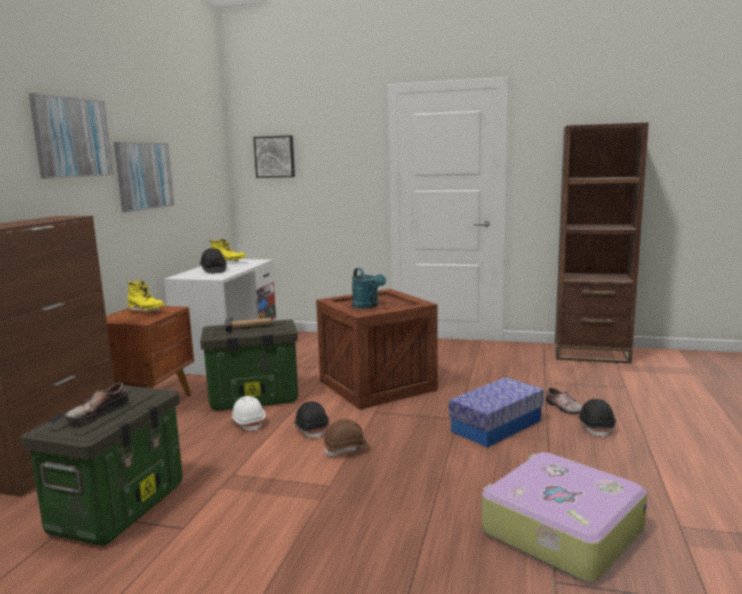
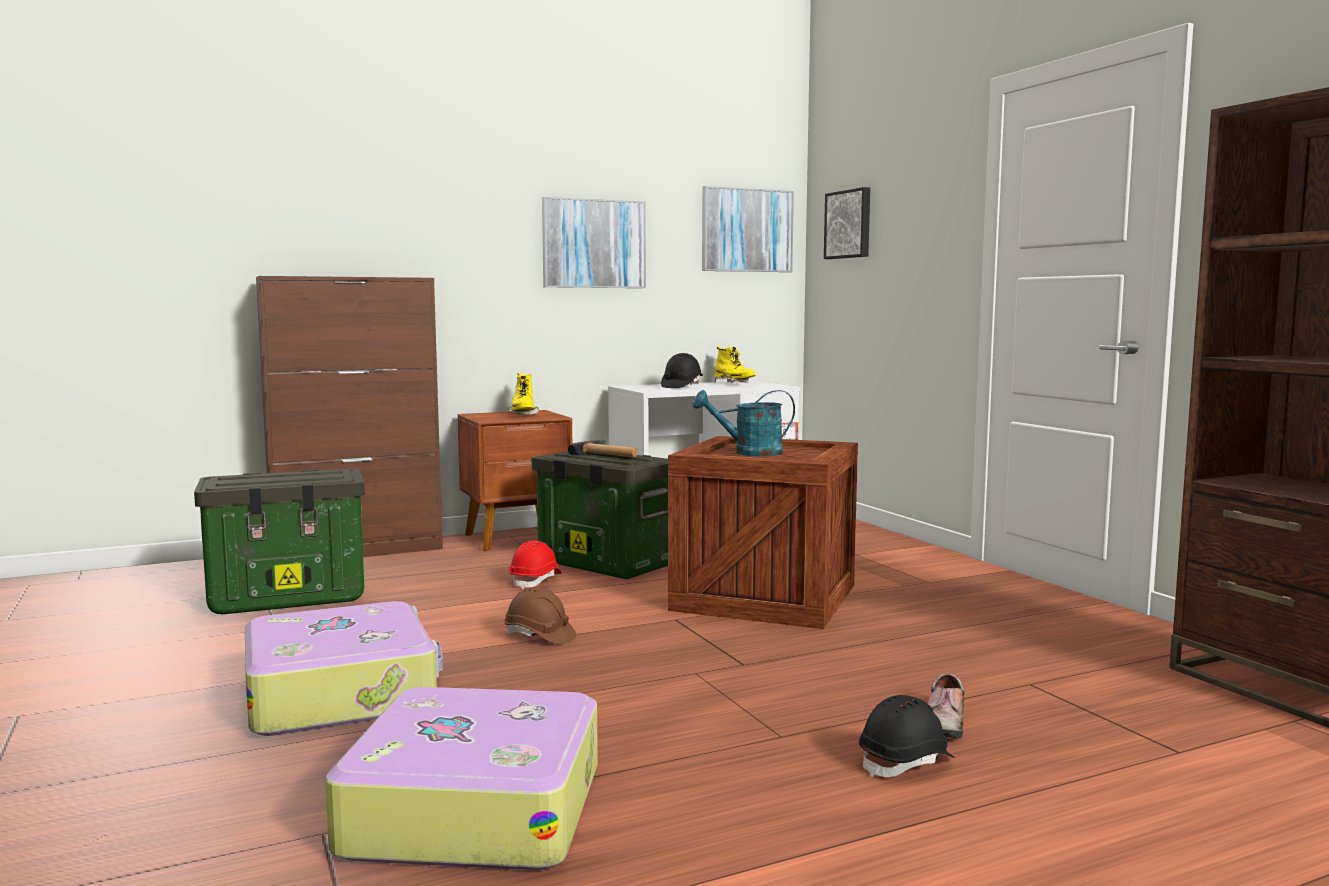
camera: 50 degrees right, 5 degrees down
(71, 137) = (468, 190): picture -> picture (746, 230)
(96, 412) = (270, 476): shoe -> none
(248, 423) = (536, 581): white hard hat -> red hard hat
(311, 429) = (567, 607): black hard hat -> none
(354, 530) = (342, 693): none -> suitcase
(368, 306) = (749, 453): turquoise watering can -> turquoise watering can turned 60 degrees clockwise
(496, 426) = (765, 692): storage box -> none

